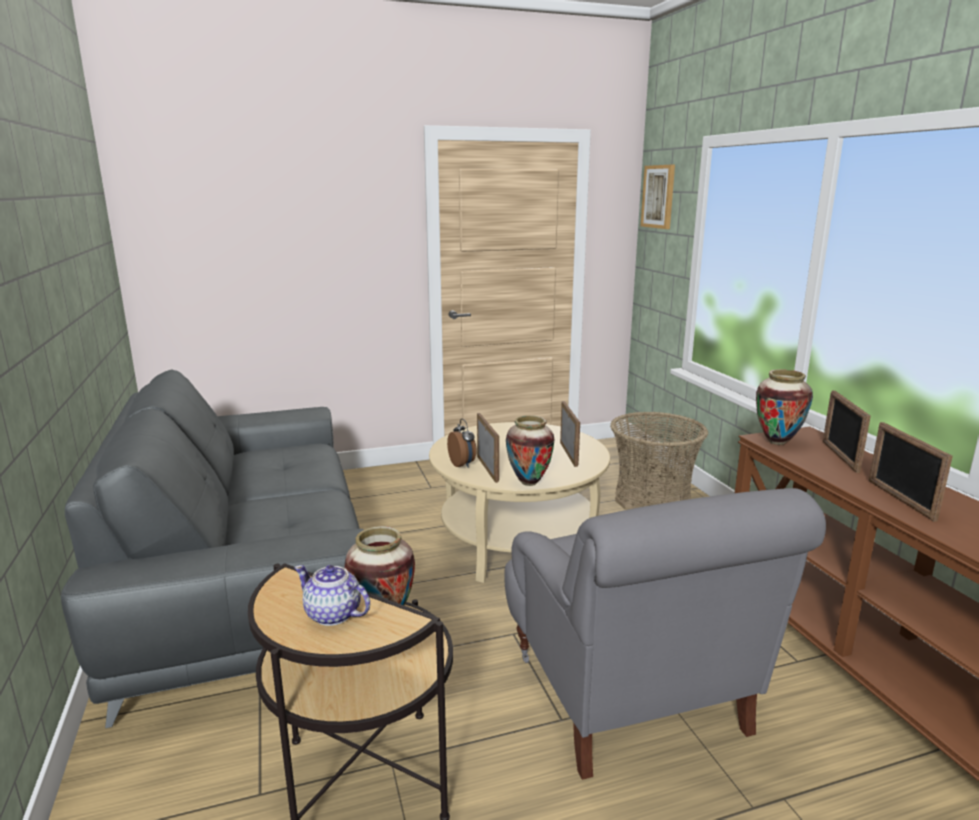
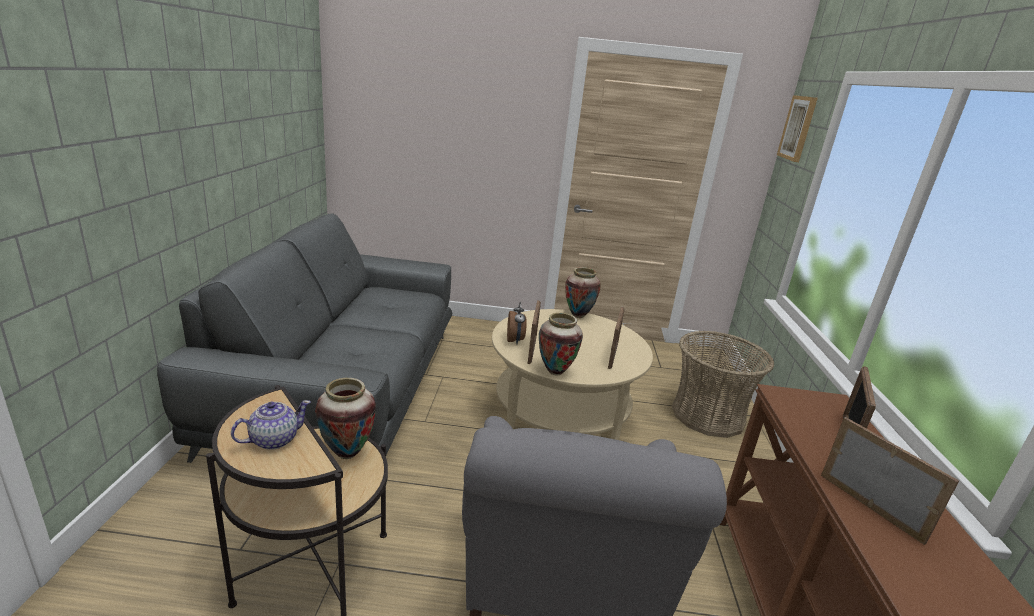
camera: 20 degrees right, 5 degrees up
(333, 615) = (273, 440): teapot -> teapot turned 90 degrees clockwise
(777, 442) = (791, 402): vase -> vase (578, 316)
(900, 499) = (870, 506): picture frame -> picture frame turned 135 degrees clockwise

